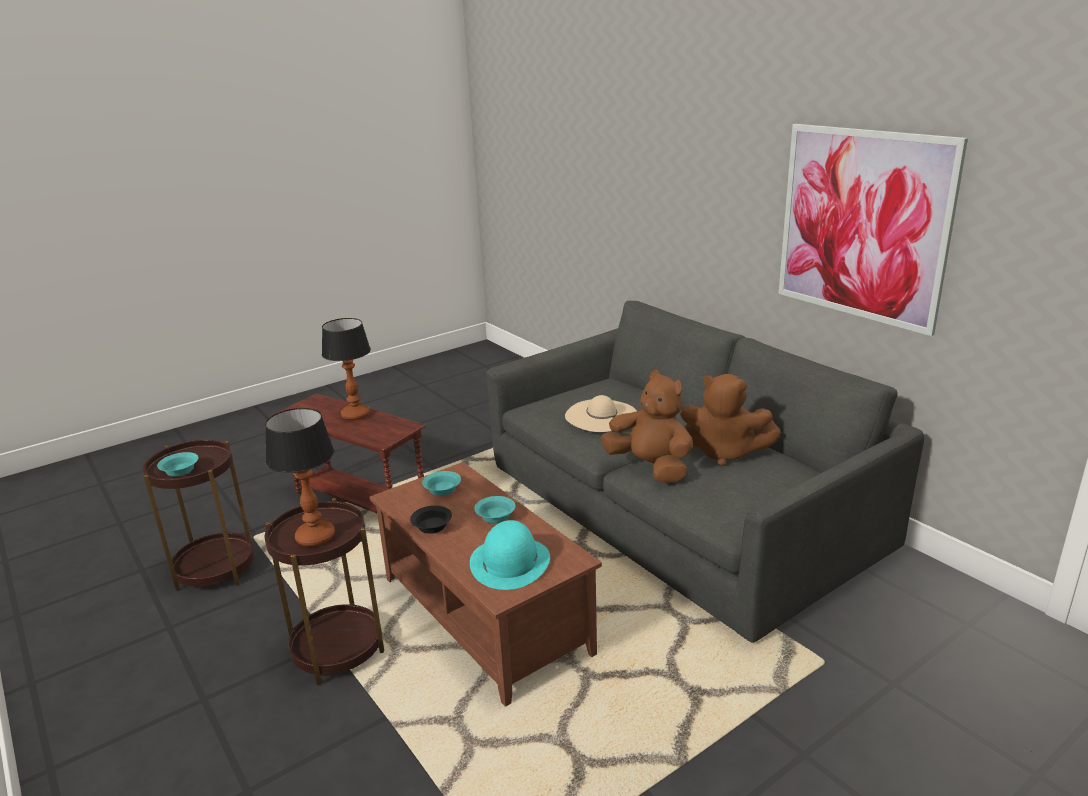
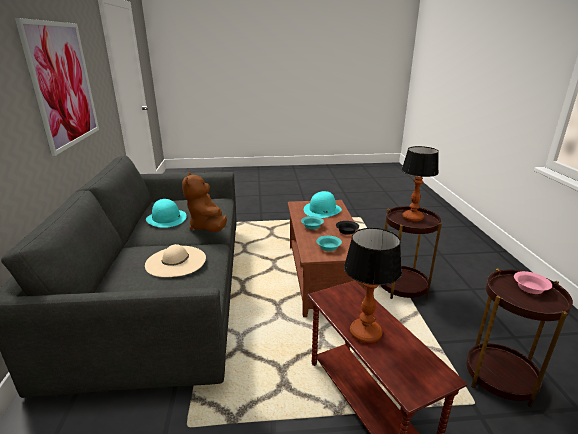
camera: 150 degrees left, 0 degrees up
(179, 471) = (531, 288): turquoise bowl -> pink bowl
(725, 453) = (166, 218): brown plush toy -> turquoise hat

